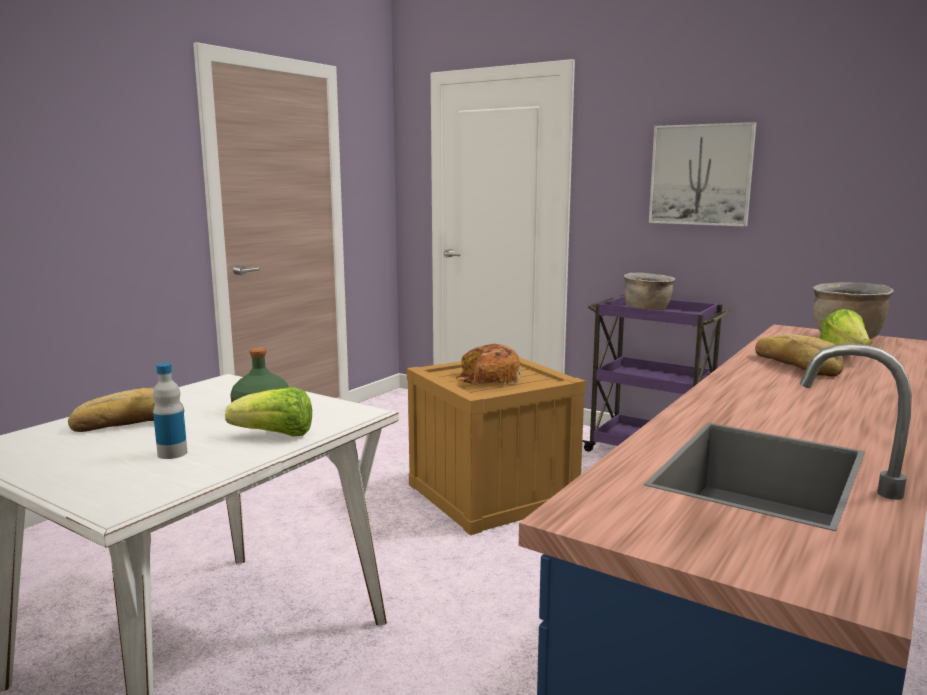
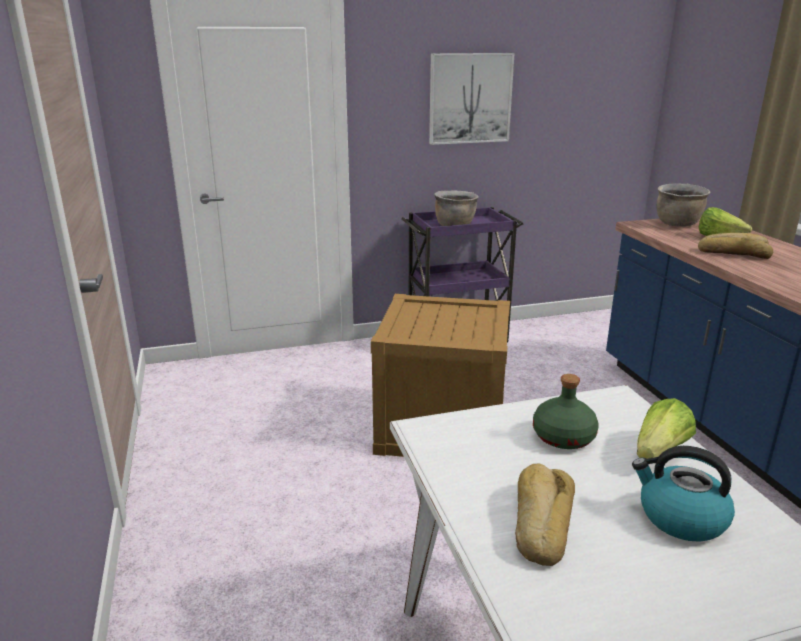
camera: 50 degrees left, 10 degrees up
(172, 453) = (680, 518): bottle -> kettle
(487, 379) = (446, 326): bread -> none

